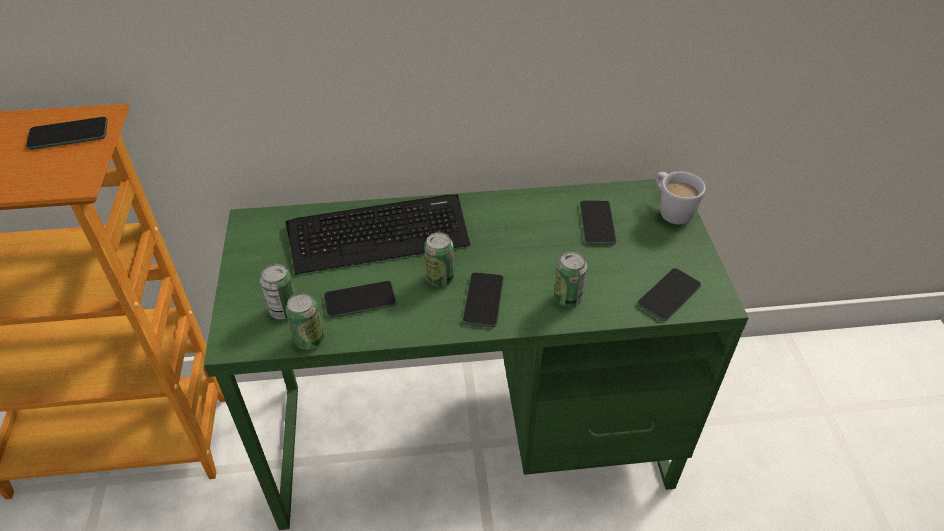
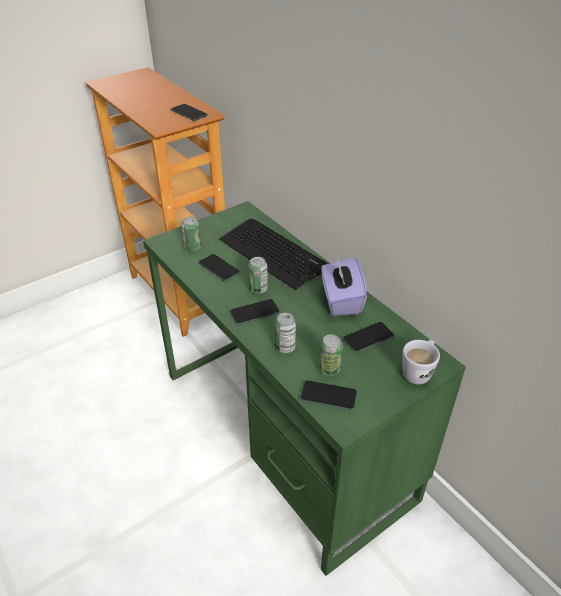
camera: 60 degrees right, 5 degrees down
(309, 339) = (179, 263): can -> can (329, 369)
(519, 215) = (341, 300): none -> purple tissue box

